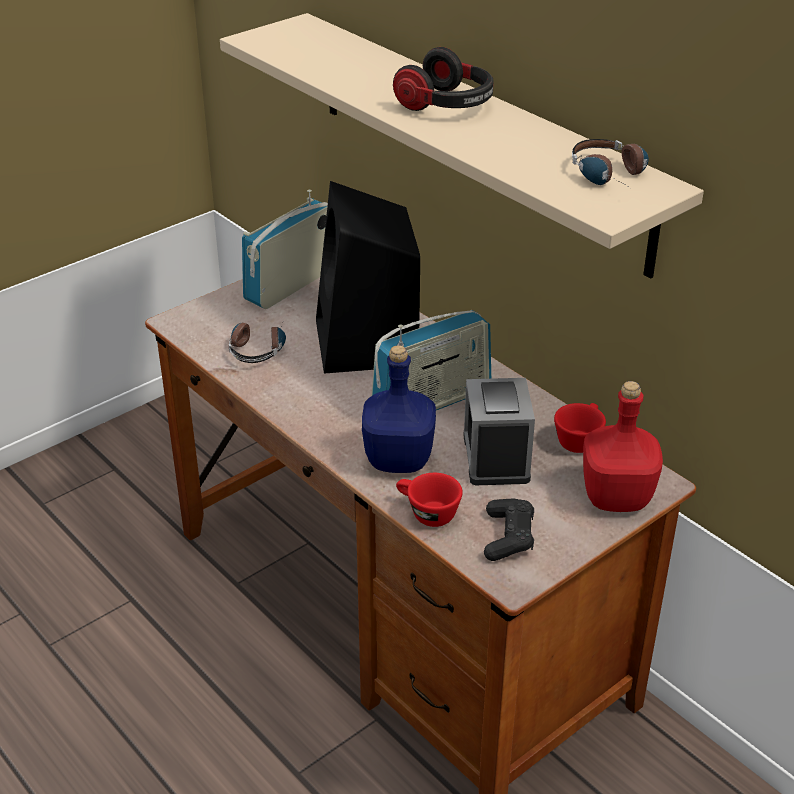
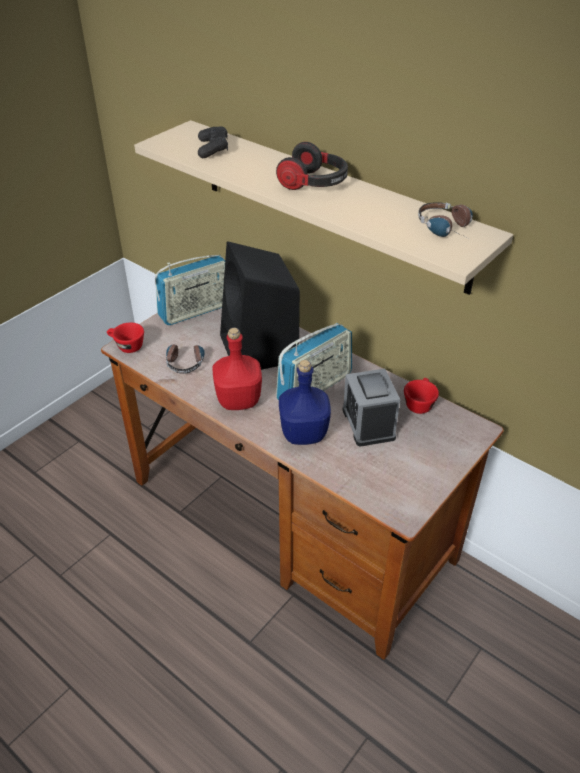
camera: 10 degrees left, 5 degrees up
(291, 284) = (196, 310): radio -> radio turned 150 degrees counterclockwise
(426, 513) = (333, 472): red cup -> red cup (126, 346)
(508, 537) = (393, 482): black game controller -> black game controller (213, 149)
(615, 496) = (454, 442): red bottle -> red bottle (238, 399)

